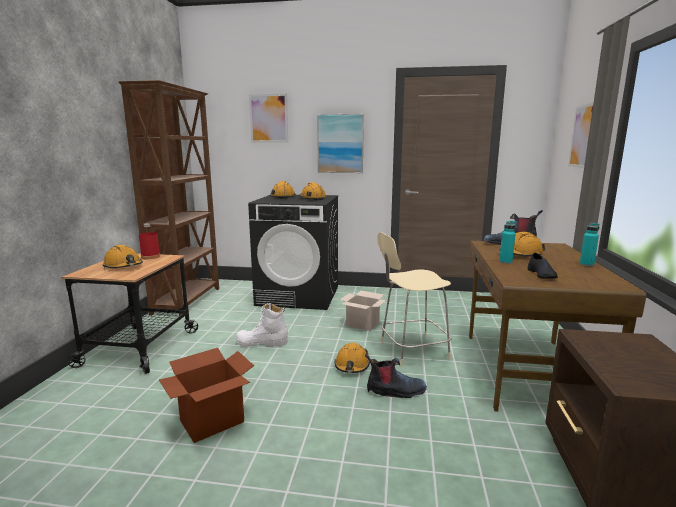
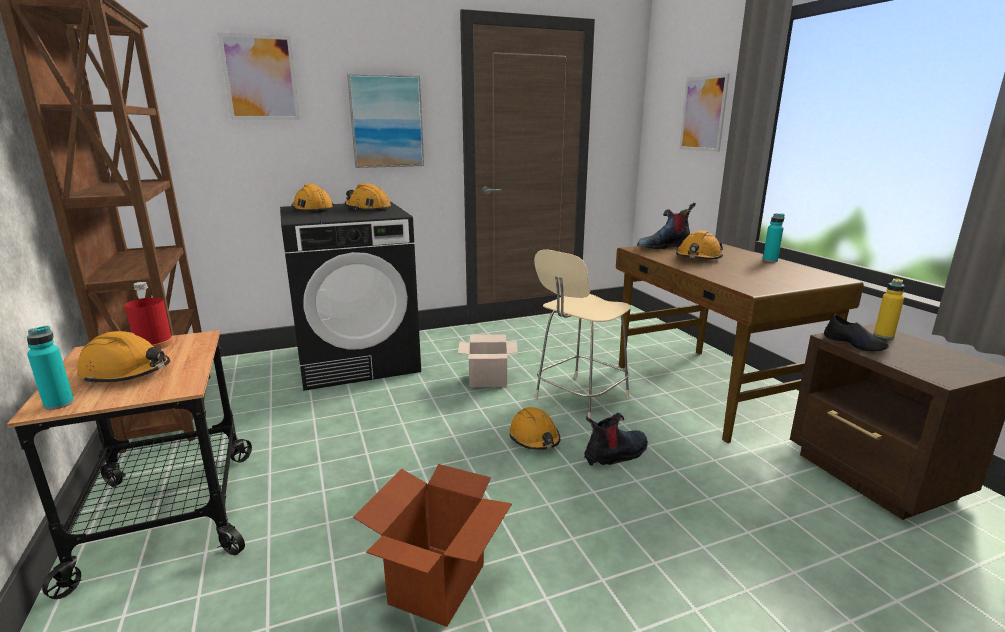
camera: 30 degrees left, 5 degrees up
(262, 342) = (379, 443): white boot -> none
(505, 262) = (702, 269): turquoise bottle -> turquoise bottle (59, 404)
(542, 274) = (760, 278): black shoe -> black shoe (854, 344)
(636, 344) = (883, 336): none -> yellow bottle

